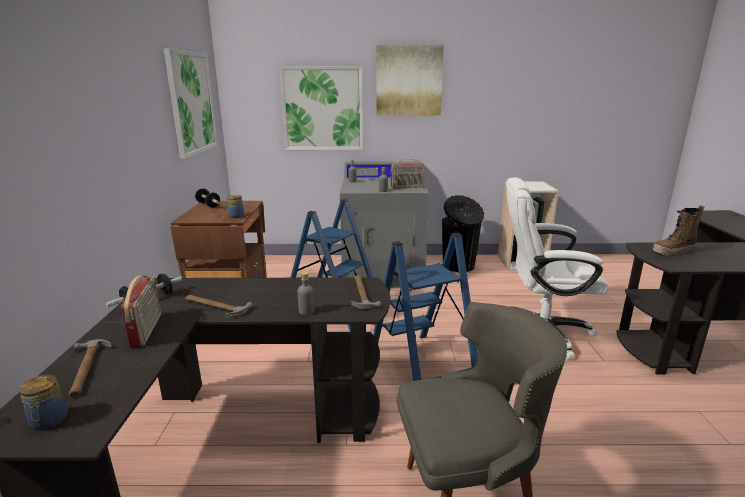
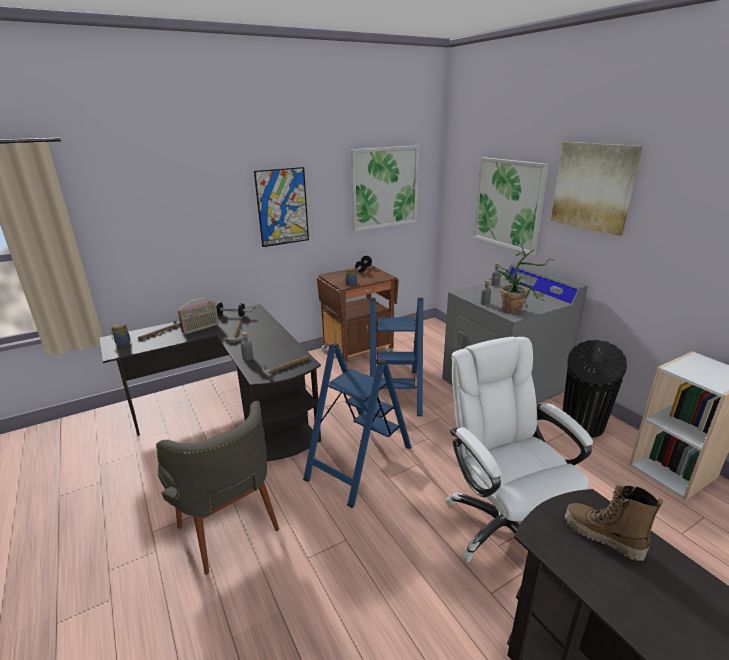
camera: 60 degrees right, 5 degrees up
(123, 126) = (282, 207): none -> picture
(407, 187) = (516, 309): radio -> potted plant

